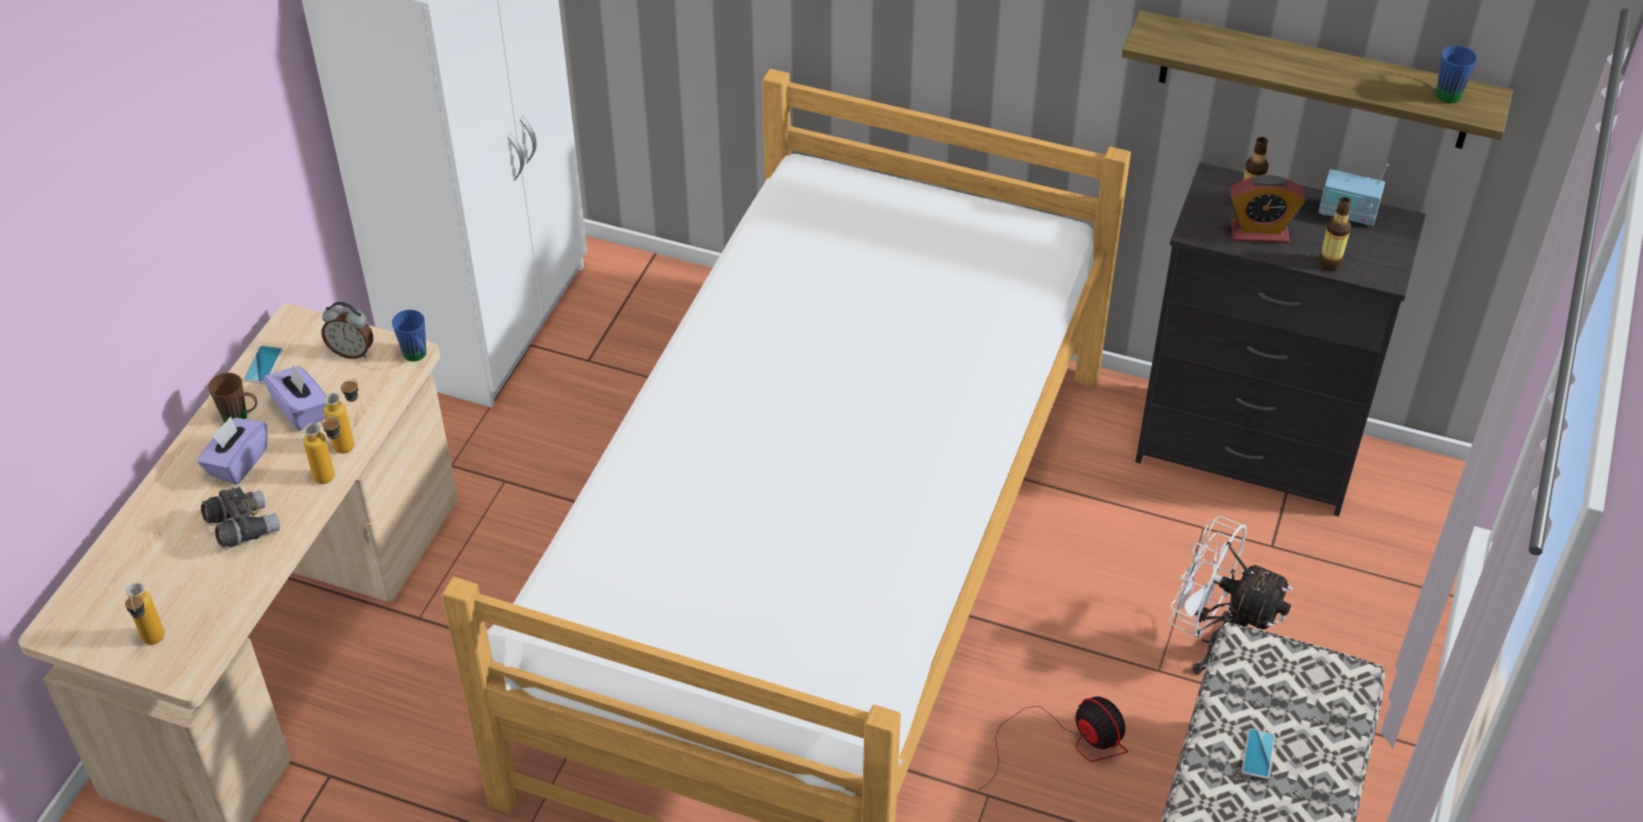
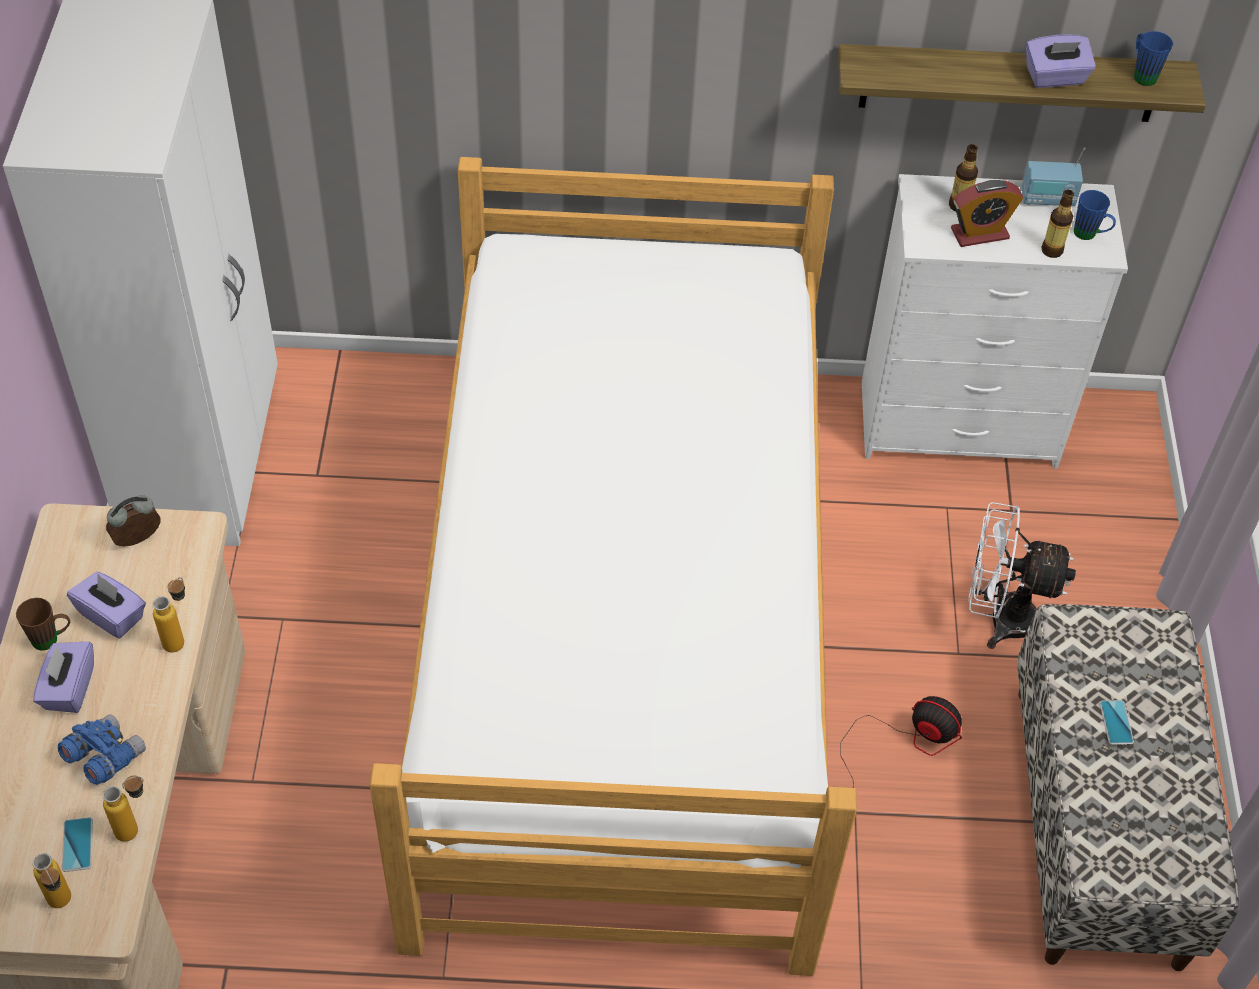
camera: 20 degrees left, 5 degrees up
(242, 528) = (104, 757): grey binoculars -> blue binoculars
(263, 365) = (51, 577): phone -> phone (77, 844)
(333, 476) = (176, 678): bottle -> bottle (136, 828)
(352, 351) = (138, 540): alarm clock -> alarm clock turned 150 degrees clockwise
(417, 357) = (209, 531): blue mug -> blue mug (1090, 235)
(1249, 452) = (960, 425): black dresser -> white dresser
(1351, 78) = (1055, 77): none -> purple tissue box

